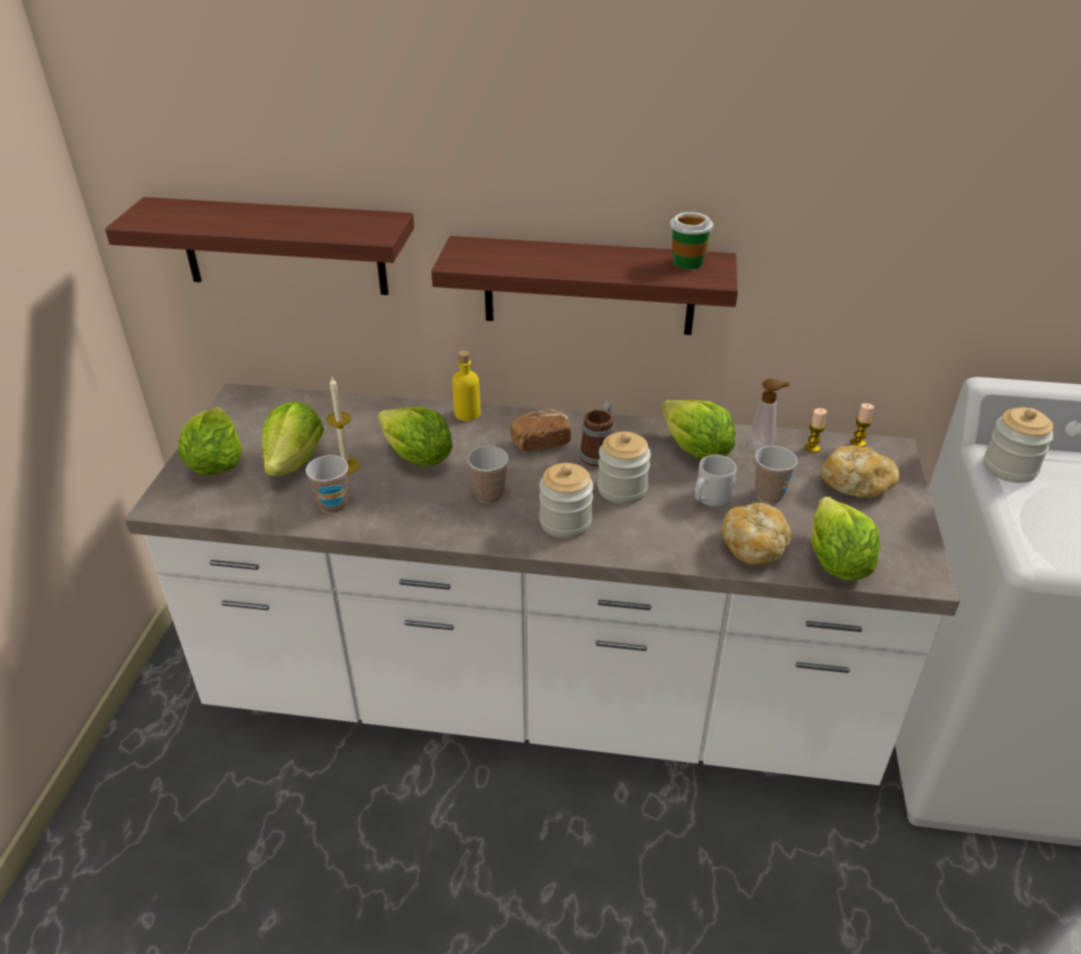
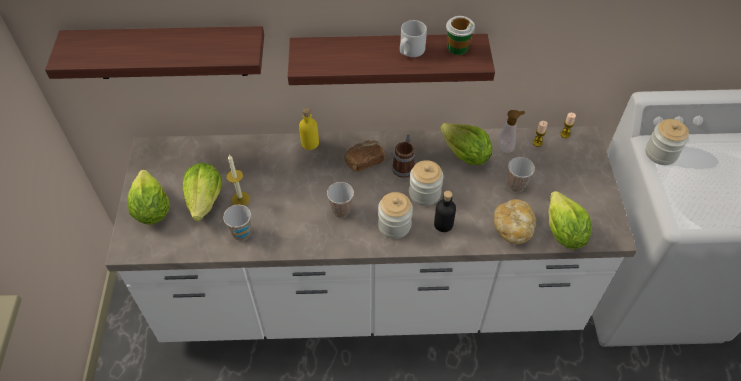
camera: 10 degrees left, 15 degrees up
(417, 458) = (286, 186): lettuce -> none
(642, 529) = (443, 224): none -> black bottle
(710, 498) = (480, 193): grey mug -> grey mug (410, 51)
(855, 485) = (567, 170): bread -> none

